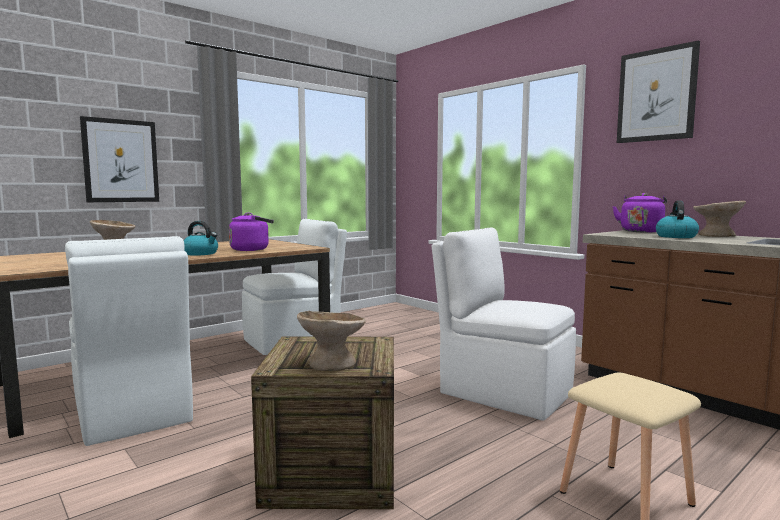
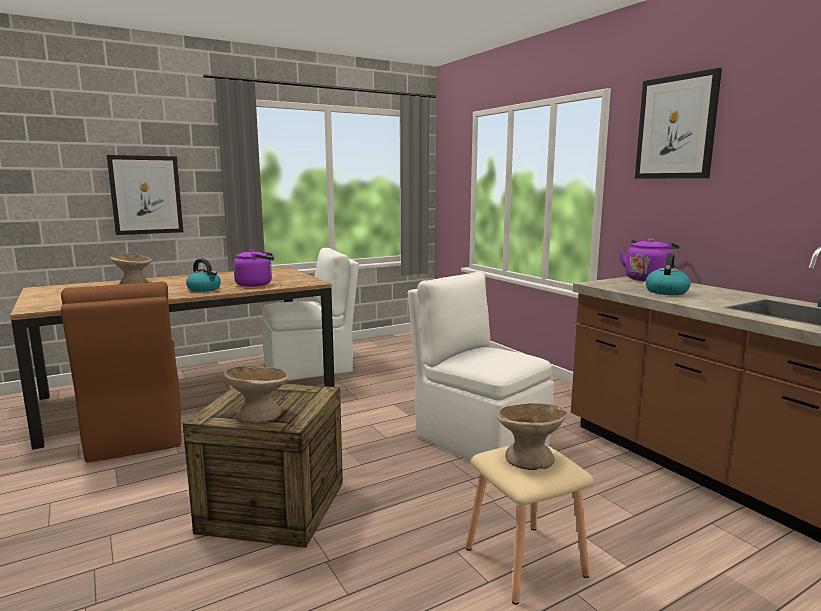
camera: 10 degrees right, 5 degrees up
(132, 413) = (136, 434): white chair -> brown chair
(717, 235) = (718, 291): beige bowl -> beige bowl (529, 458)

